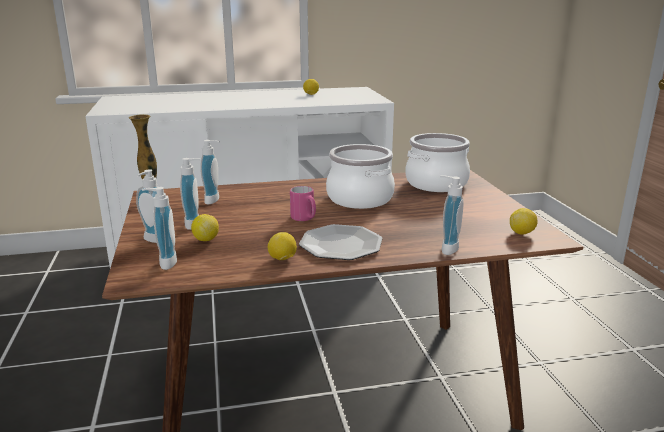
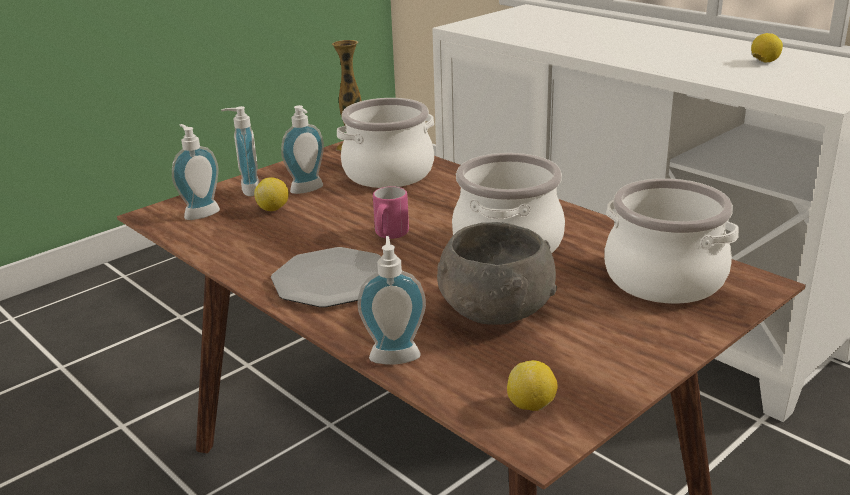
camera: 60 degrees right, 5 degrees up
(214, 200) = (388, 173): soap dispenser -> cooking pot
(282, 259) = (257, 262): lemon -> none
(426, 218) = (494, 310): none -> grey bowl

